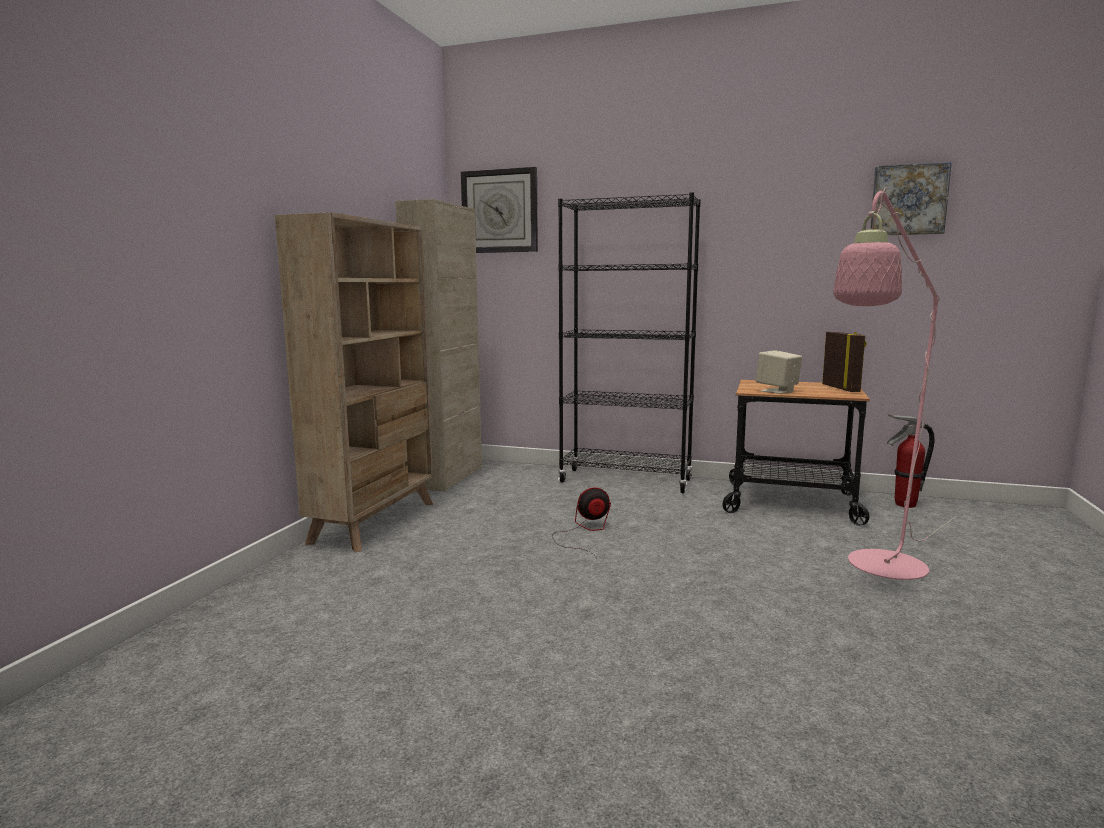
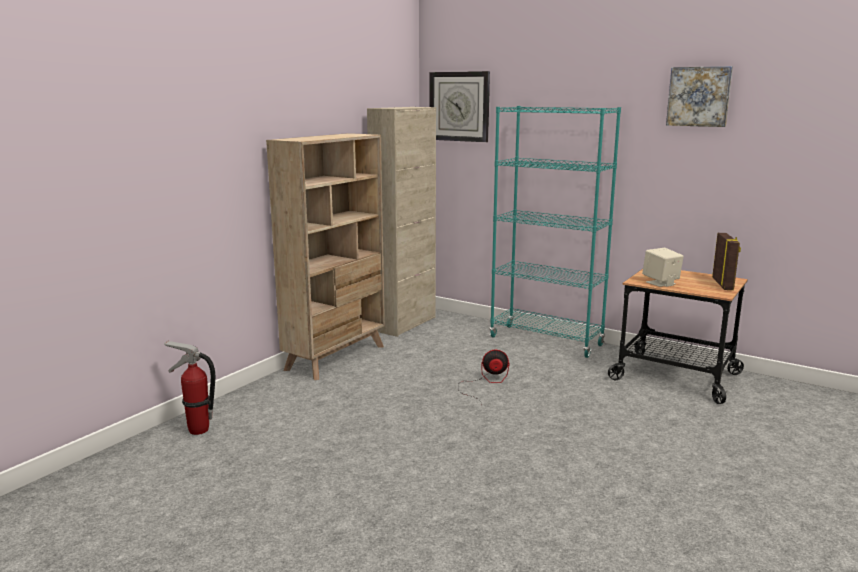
camera: 15 degrees right, 5 degrees up
(625, 481) = (546, 341): black bookcase -> turquoise bookcase
(879, 570) = (700, 443): pink floor lamp -> none
(904, 504) = (779, 389): fire extinguisher -> fire extinguisher (198, 430)
(908, 200) = (806, 117): picture -> picture (699, 96)

